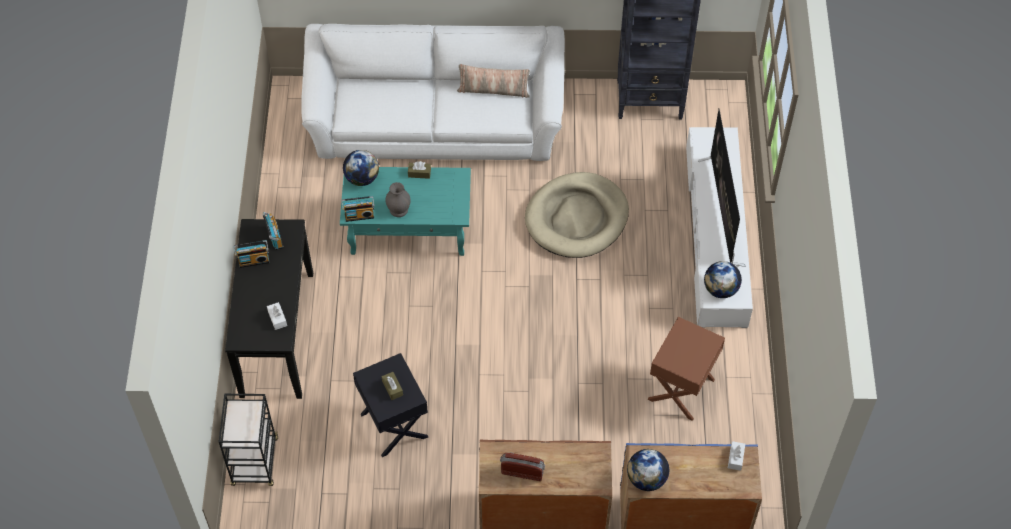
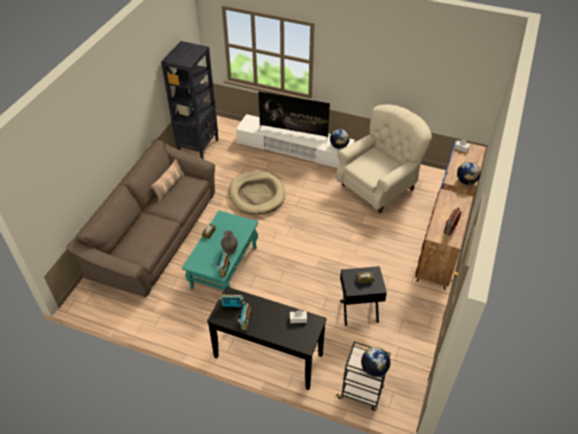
camera: 70 degrees left, 10 degrees down
(362, 178) = (196, 261): globe -> globe (374, 369)
(436, 121) = (154, 234): white sofa -> brown sofa
(682, 390) = (379, 186): brown side table -> beige armchair

